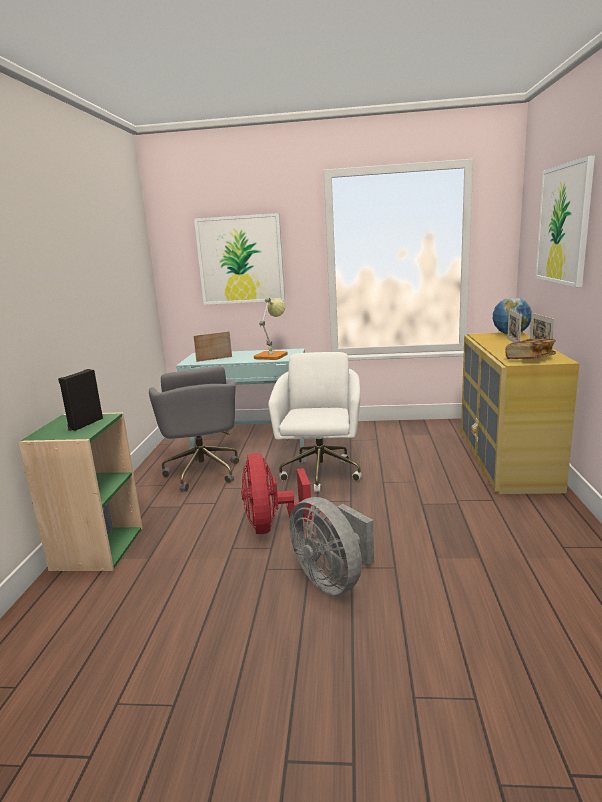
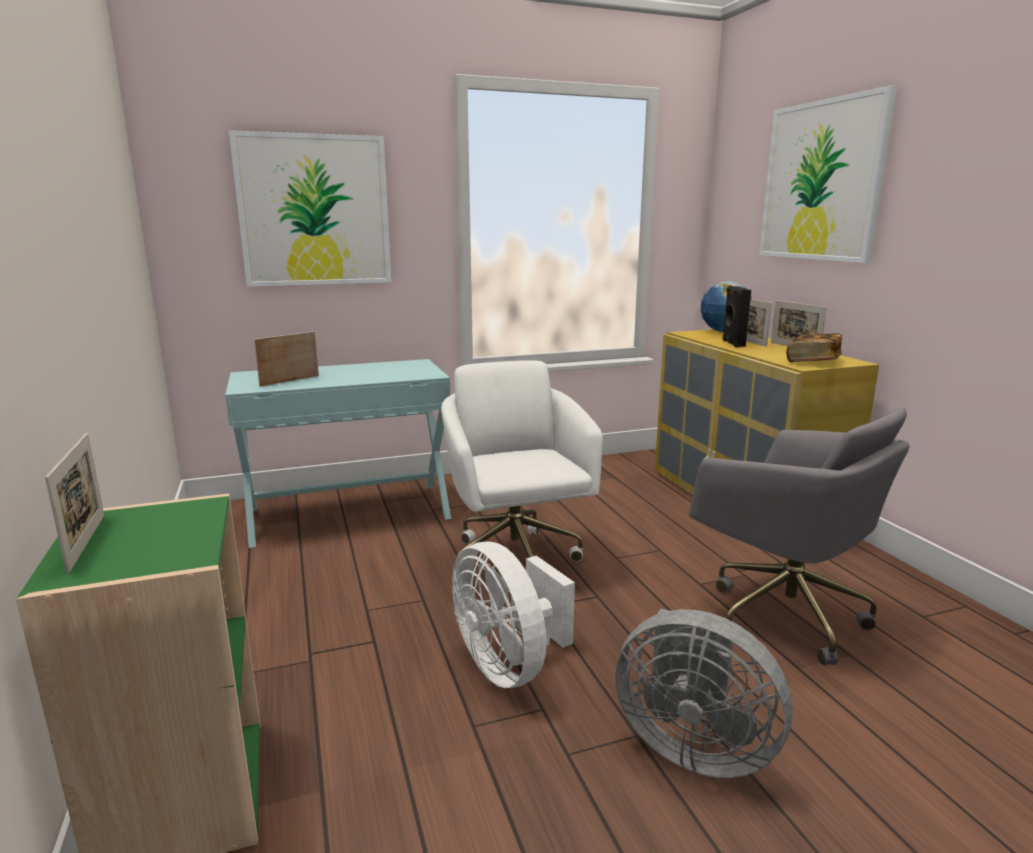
camera: 25 degrees left, 0 degrees up
(55, 425) = (86, 542): none -> picture frame
(85, 424) = (165, 530): black speaker -> black speaker (732, 343)
(202, 472) = (304, 585): grey office chair -> grey office chair (779, 615)
(271, 525) = (509, 665): red fan -> white fan
(272, 355) = (390, 371): table lamp -> none

